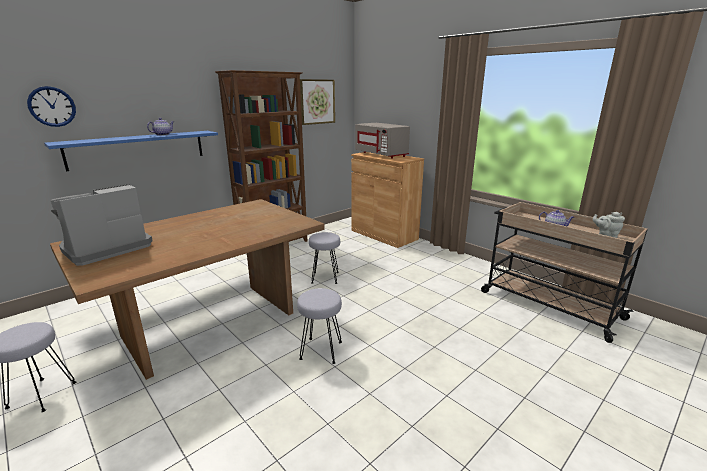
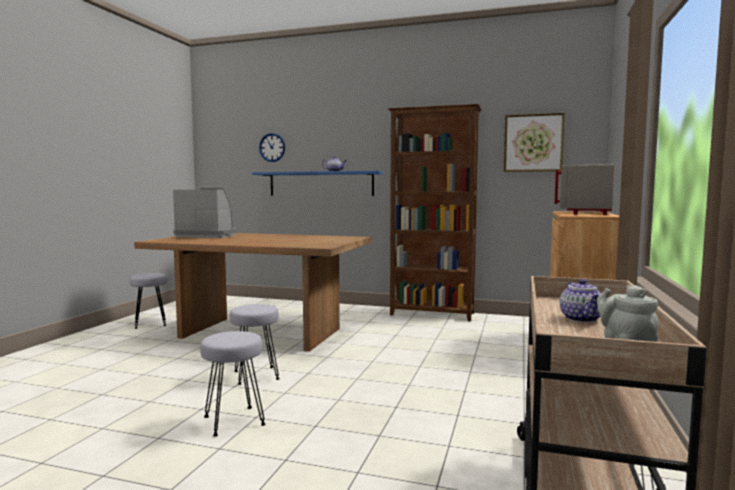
camera: 60 degrees right, 15 degrees down
(325, 278) = (399, 346): grey stool -> grey stool (234, 421)

